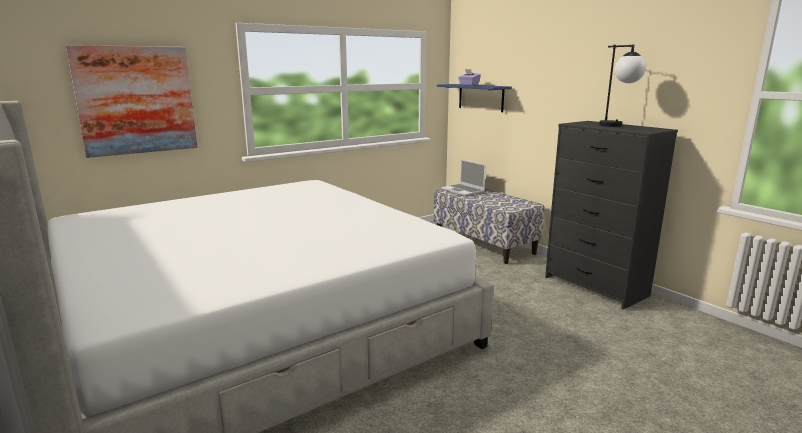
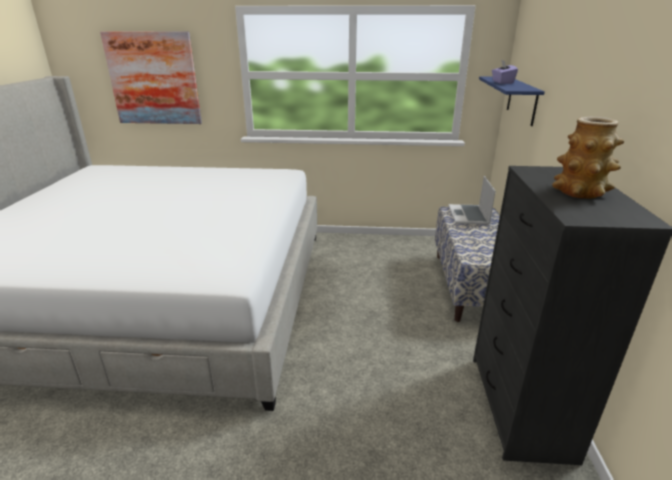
camera: 40 degrees right, 10 degrees up
(617, 126) = (580, 192): table lamp -> vase

